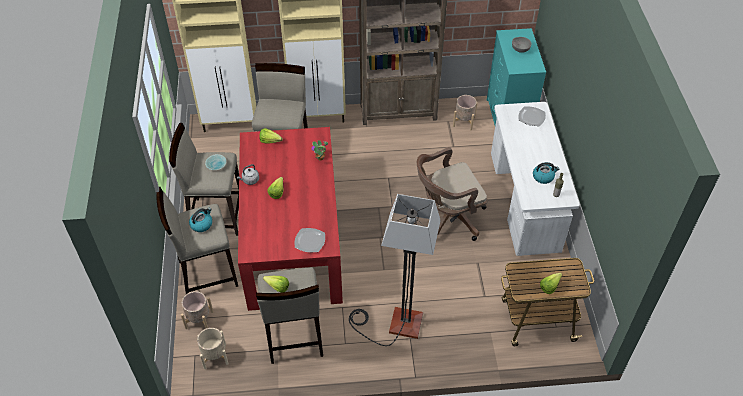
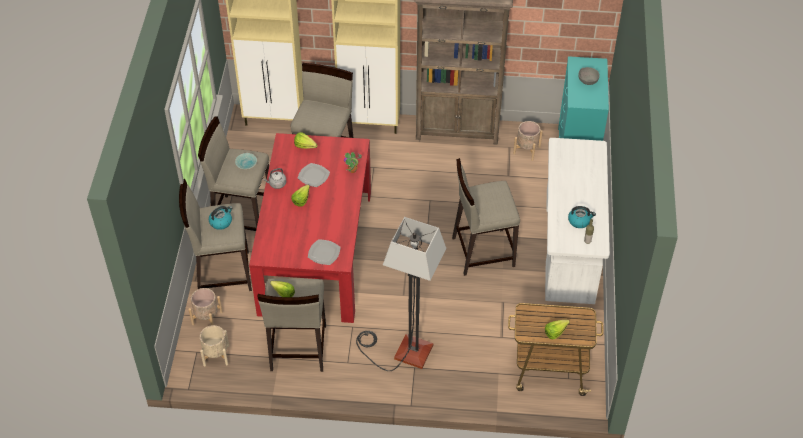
camera: 10 degrees right, 0 degrees up
(447, 218) = (482, 251): brown office chair -> beige stool
(532, 117) = (585, 156): plate -> plate (313, 176)

